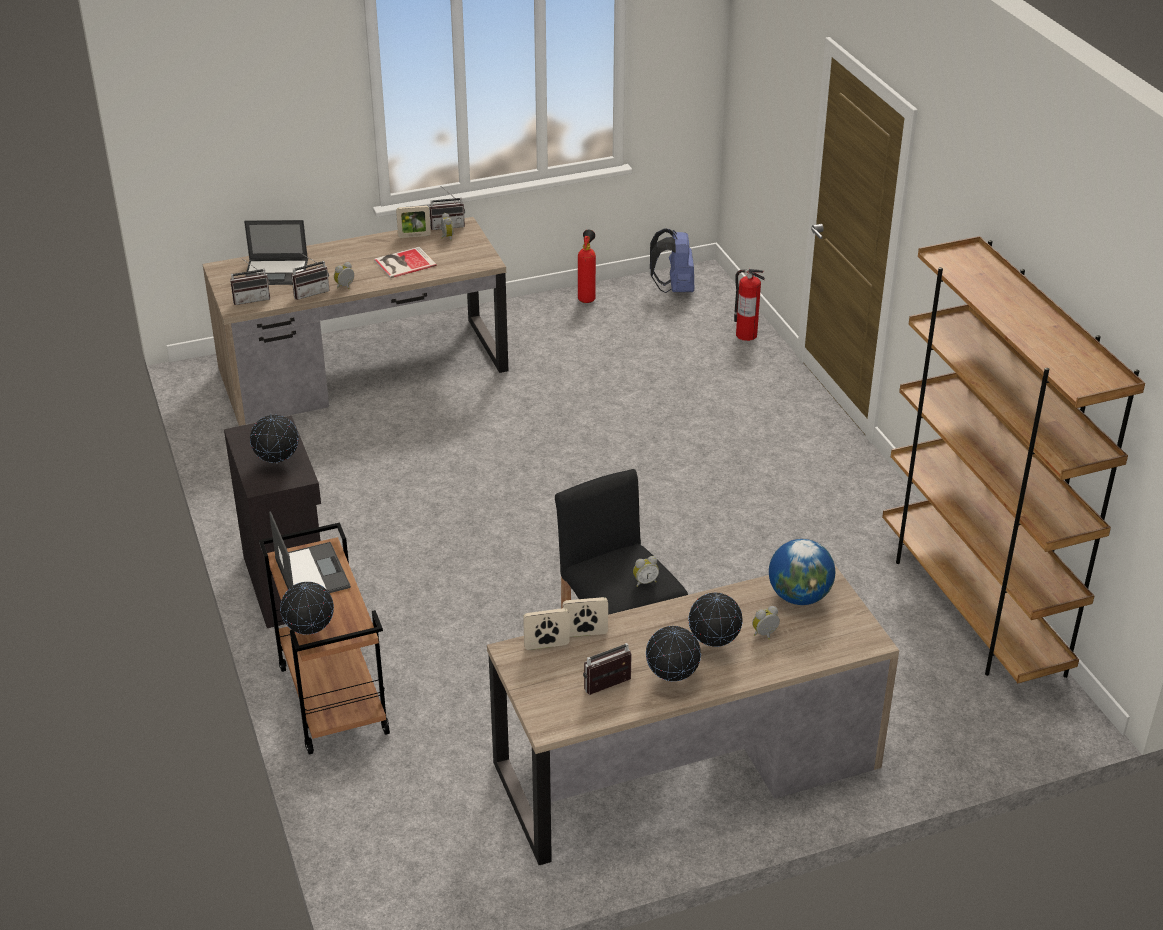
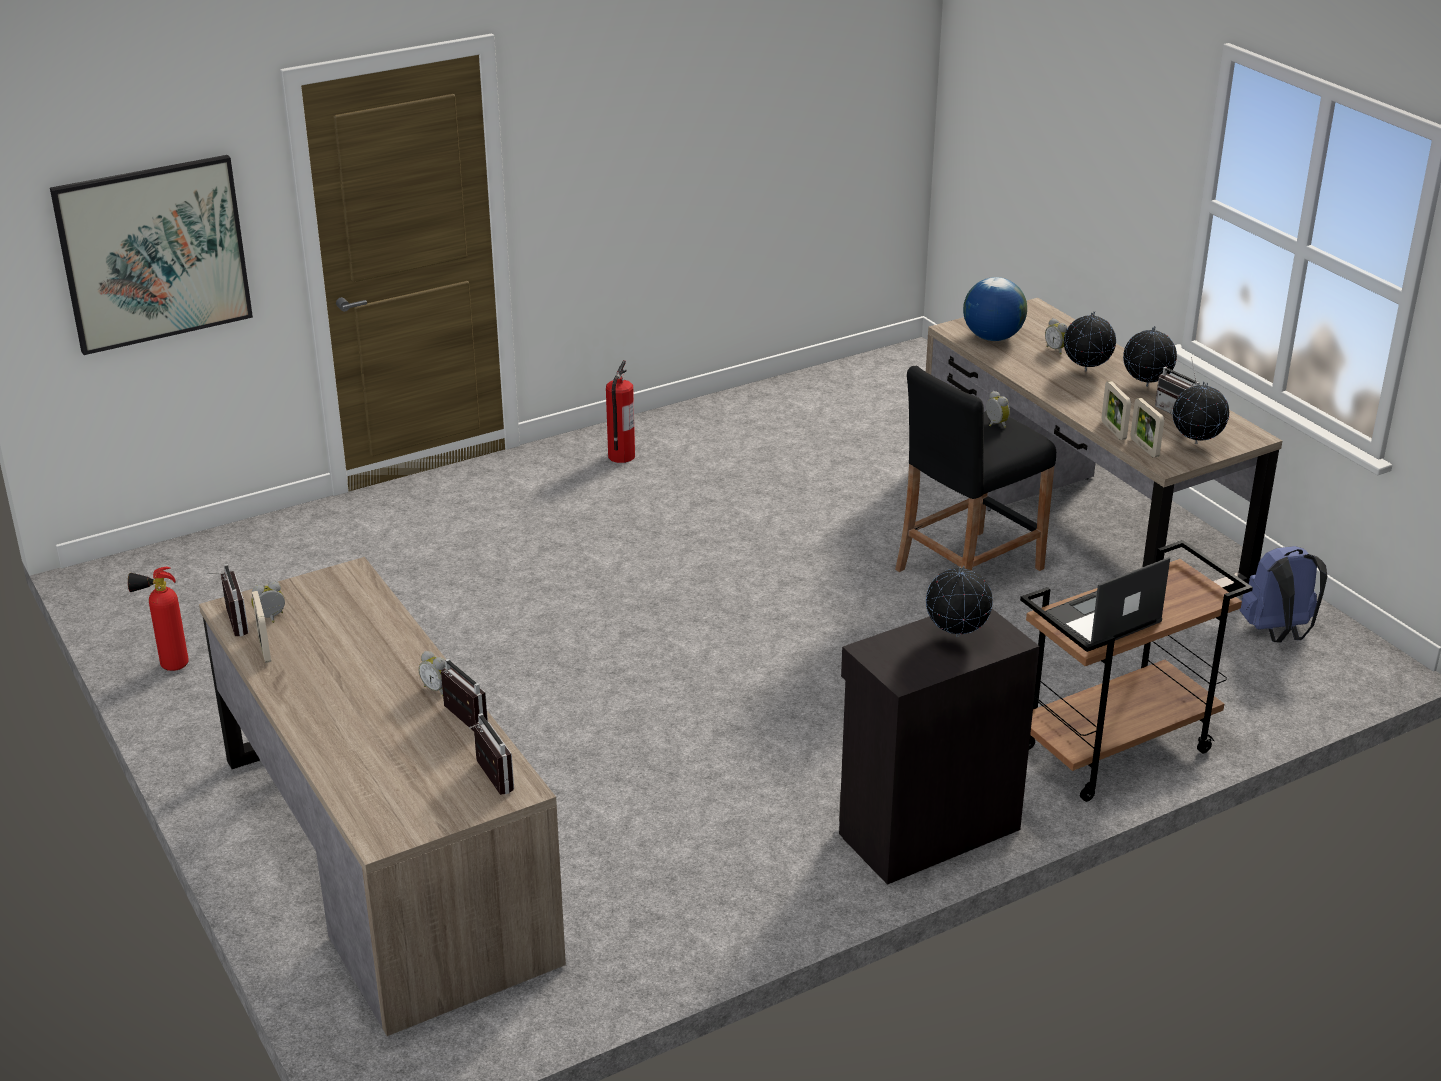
camera: 100 degrees left, 5 degrees down
(277, 272) = (394, 768): laptop -> none
(310, 633) = (1203, 601): globe -> globe (1196, 444)
(403, 263) = (356, 646): book -> none
(674, 289) = (149, 594): blue backpack -> blue backpack (1278, 632)
(746, 334) = (279, 532): fire extinguisher -> fire extinguisher (621, 456)
(767, 105) = (153, 253): none -> picture
(972, 608) = (786, 393): brown bookcase -> none

